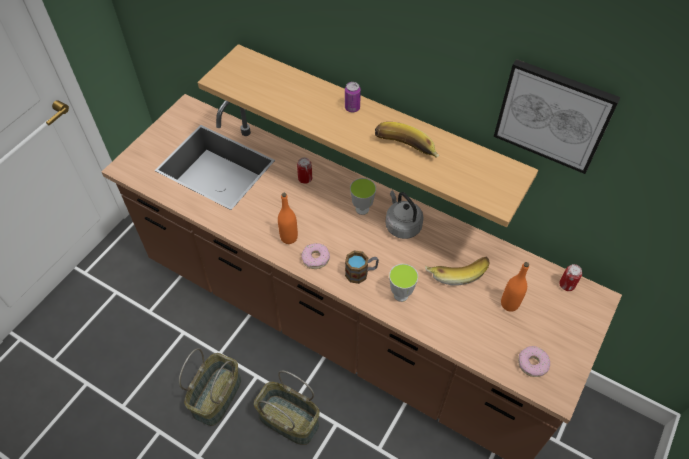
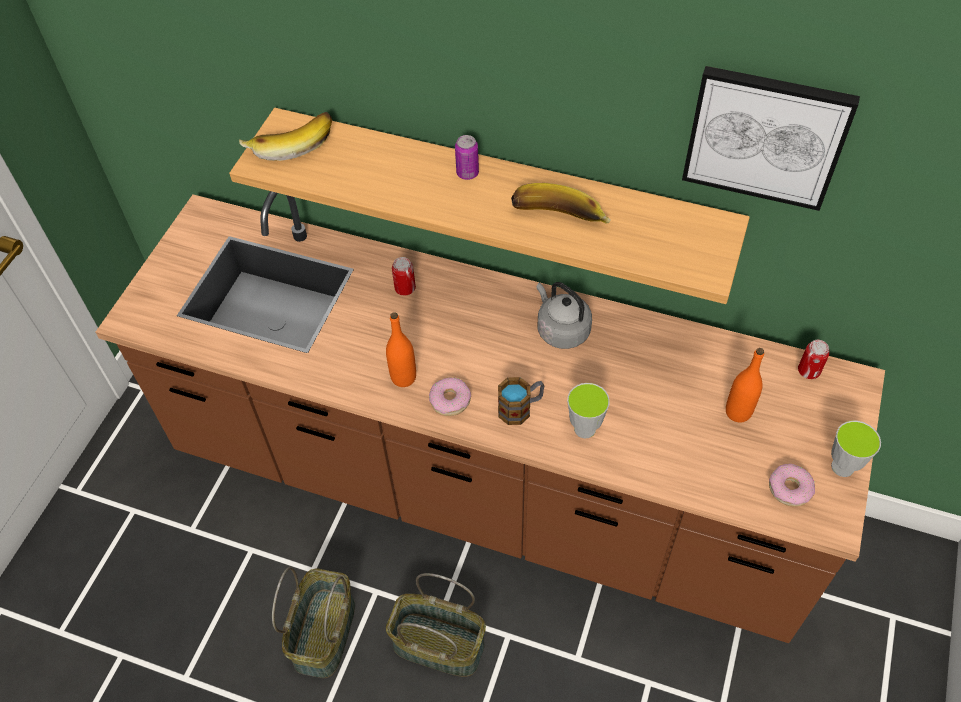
camera: 10 degrees left, 0 degrees up
(362, 209) = (498, 317): cup -> cup (842, 467)
(457, 271) = (654, 380): banana -> banana (291, 143)

